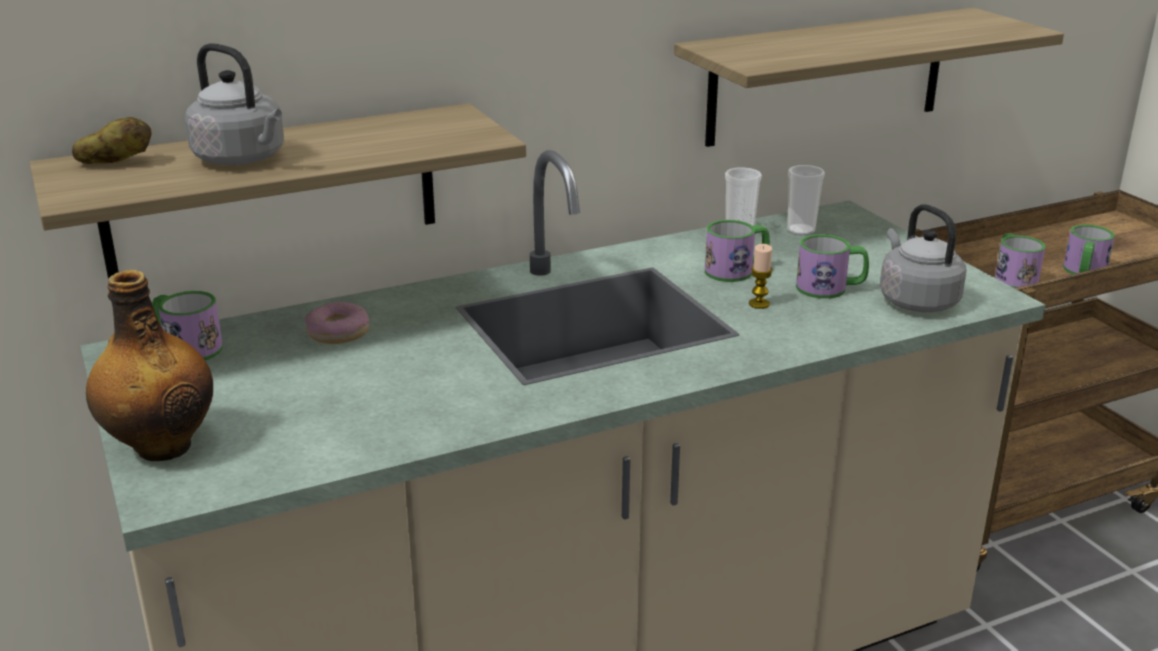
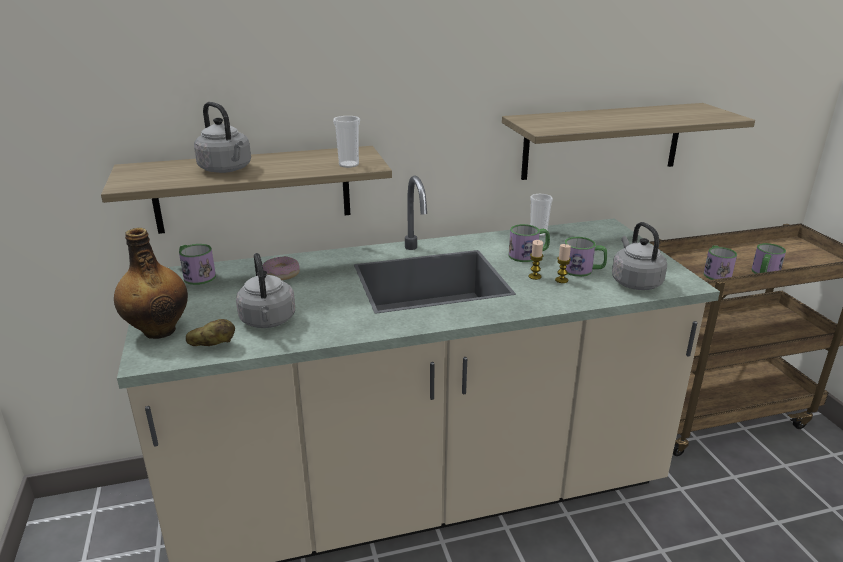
camera: 10 degrees right, 0 degrees up
(116, 163) = (158, 168): potato -> potato (213, 345)
(349, 414) = (268, 321): none -> grey kettle
(801, 230) = (577, 234): cup -> cup (349, 165)
(803, 306) = (561, 280): none -> candle

